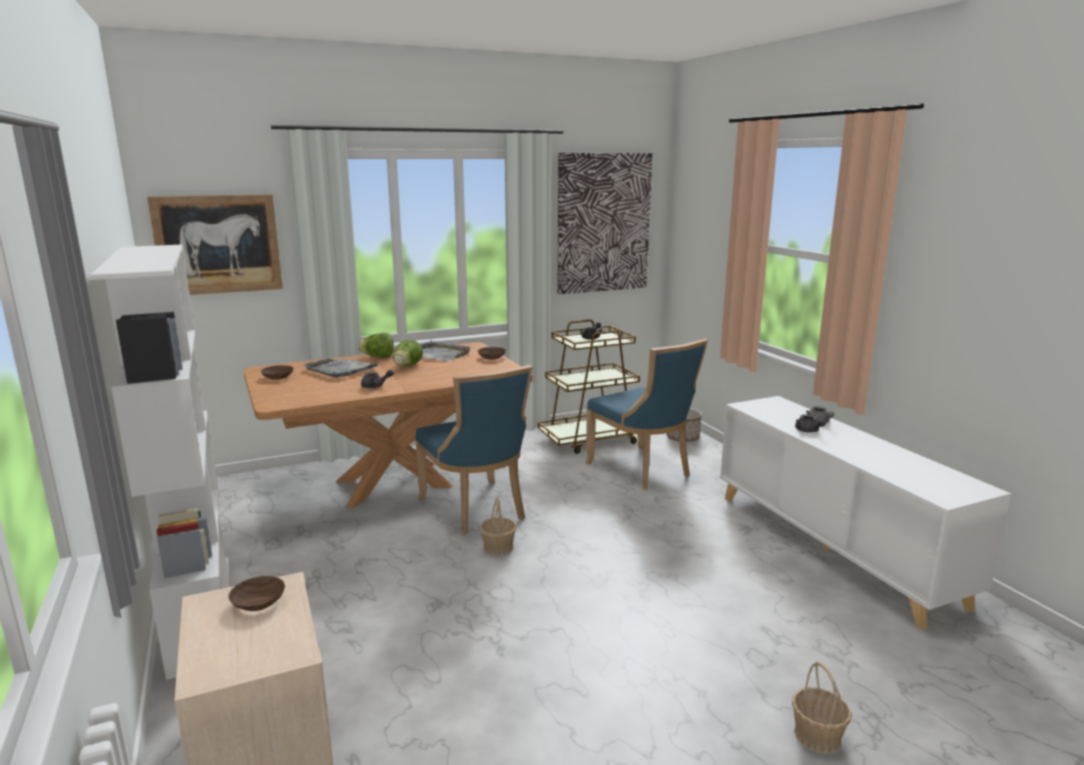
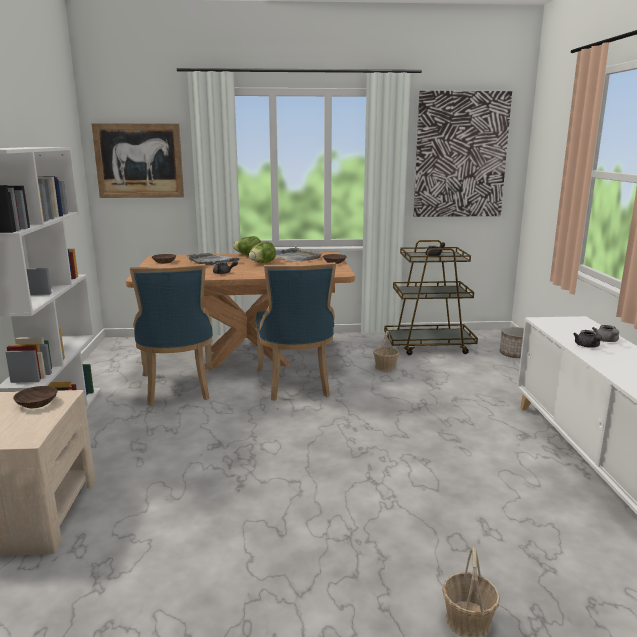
camera: 20 degrees right, 0 degrees up
(498, 547) = (293, 414): basket -> basket (385, 367)
(642, 470) = (458, 375): blue chair -> blue chair (178, 388)

